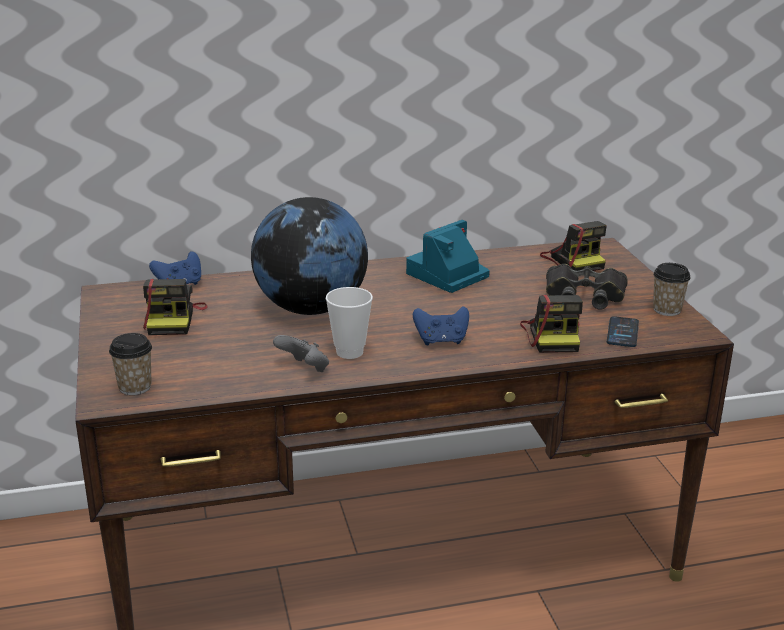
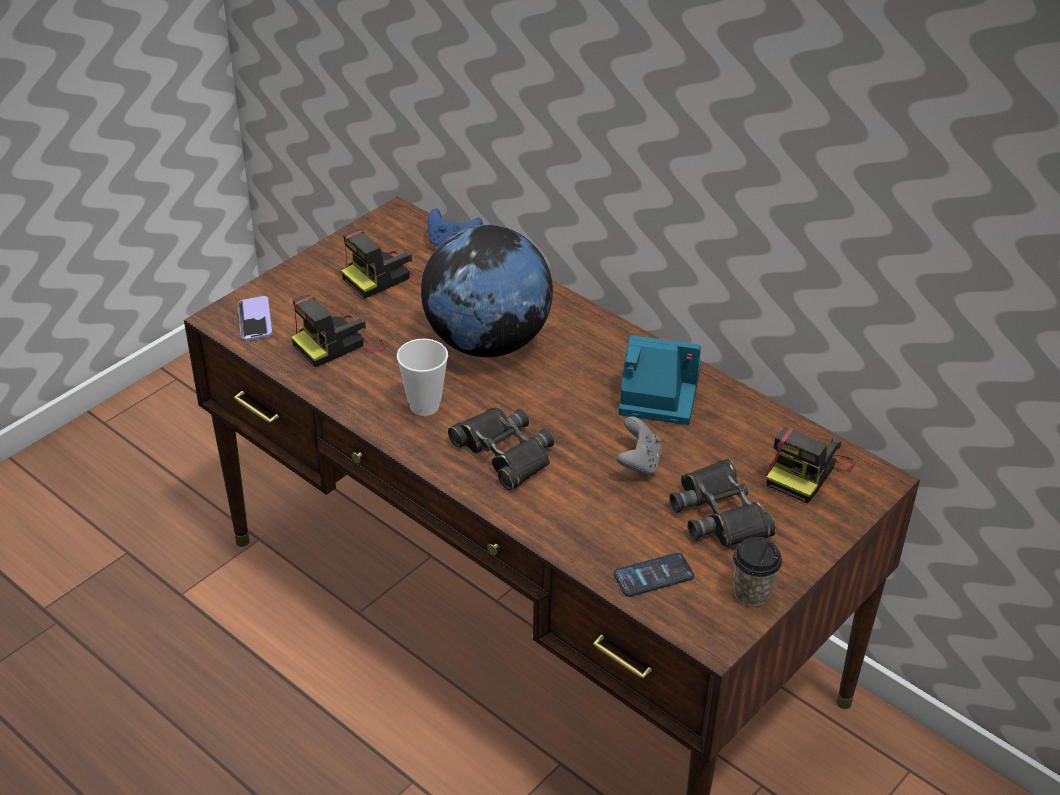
camera: 55 degrees right, 15 degrees up
(135, 387) = (255, 320): cup -> phone
(304, 369) = (368, 394): grey game controller -> grey game controller (639, 463)
(441, 341) = (504, 453): blue game controller -> black binoculars
(553, 336) = (592, 526): camera -> camera (339, 343)

